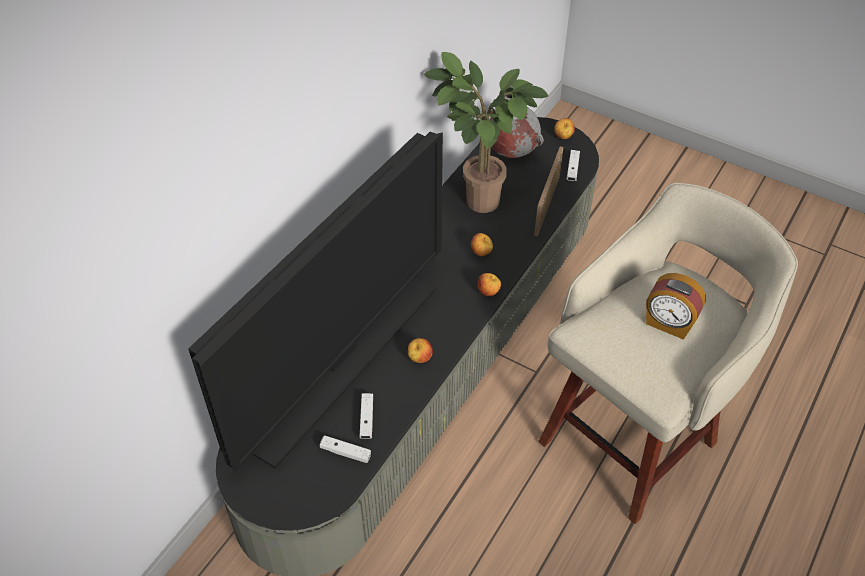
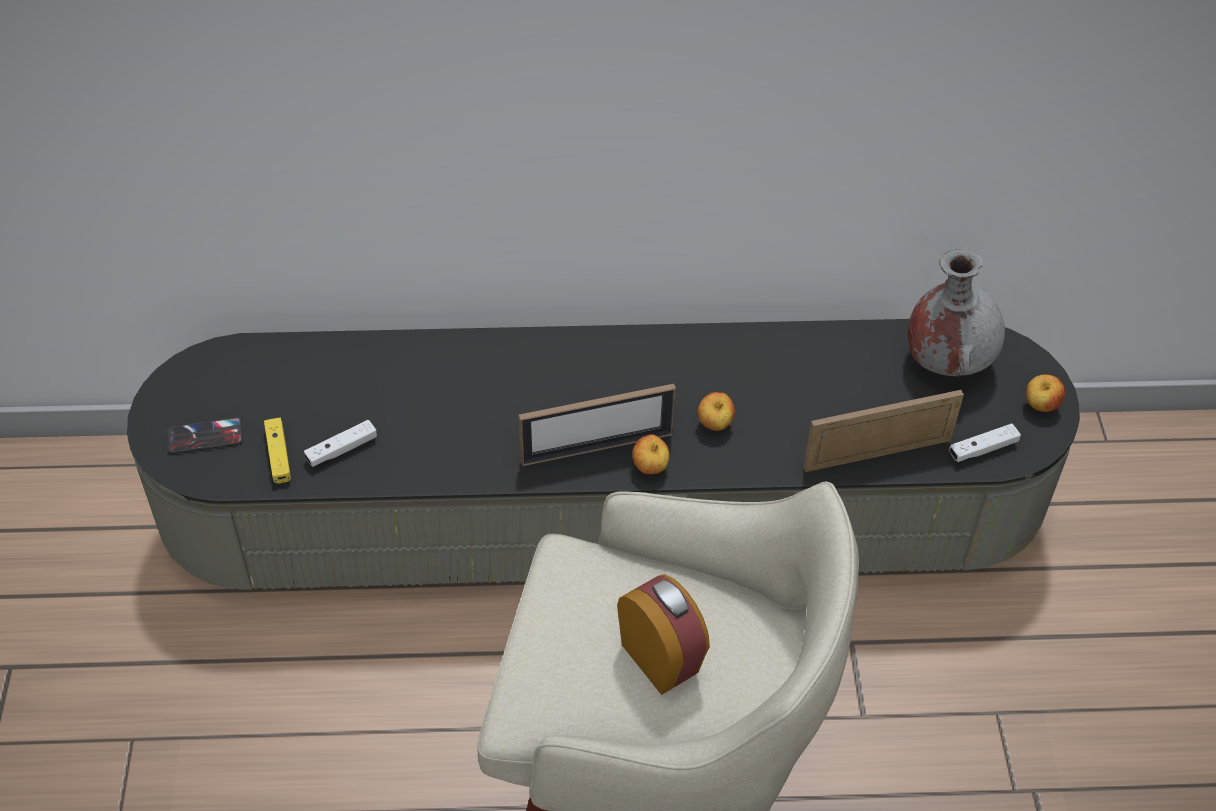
camera: 55 degrees right, 0 degrees up
(299, 484) = (205, 436): none -> phone
(342, 362) = (411, 380): television -> none
(345, 452) = (278, 455): white game controller -> yellow game controller
(419, 358) = (476, 452): apple -> none
(458, 306) = (597, 448): none -> picture frame
(477, 203) = (804, 375): potted plant -> none
(668, 323) = (661, 657): alarm clock -> alarm clock turned 150 degrees clockwise

